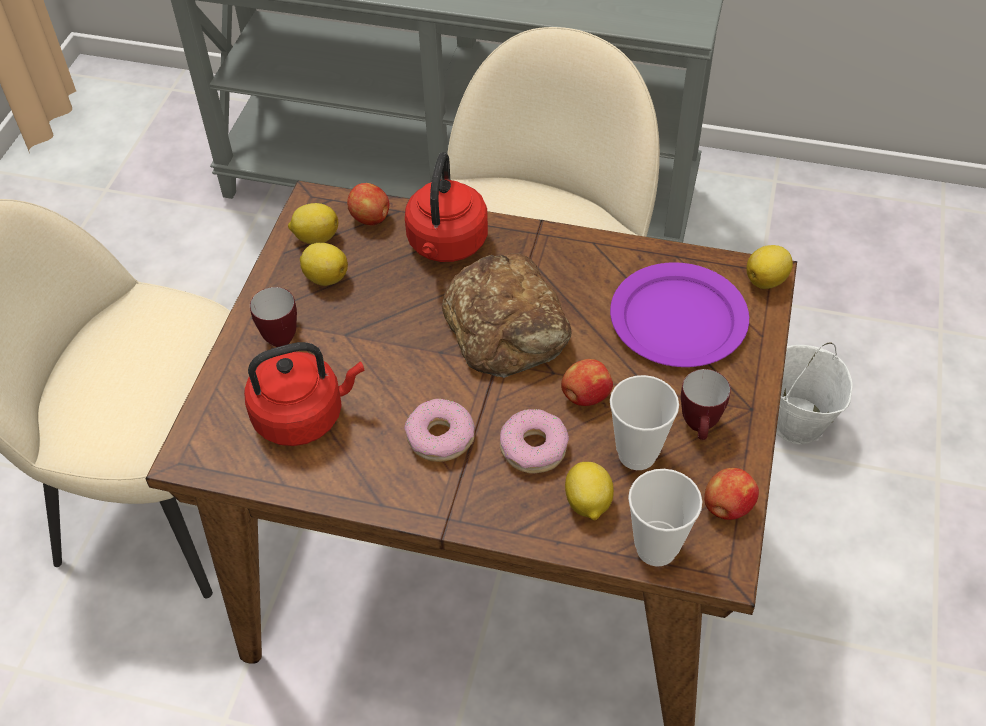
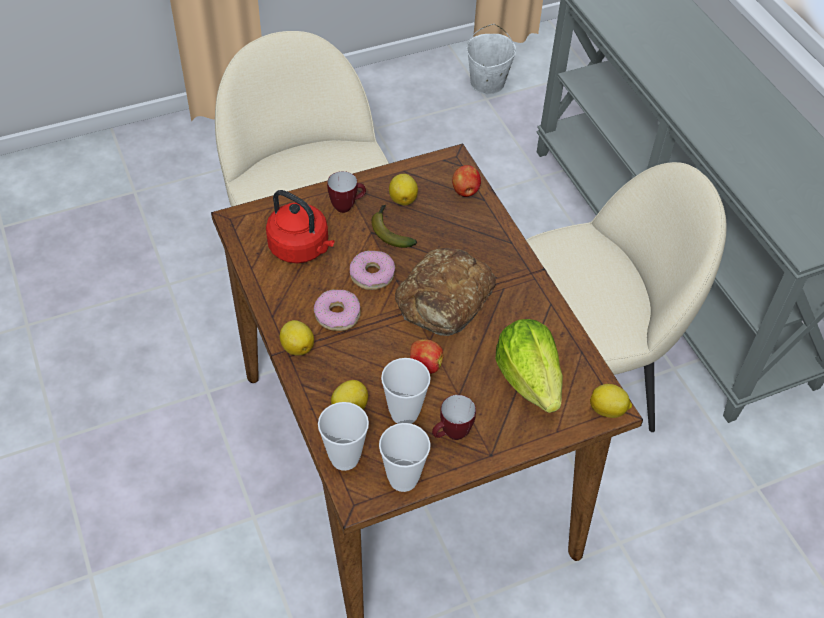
camera: 50 degrees right, 0 degrees up
(315, 237) = (427, 177): lemon -> lemon (297, 346)
(362, 316) = (390, 231): none -> banana
(446, 245) = (479, 236): red kettle -> none
(533, 447) = (366, 361): donut -> donut (372, 274)
(677, 318) = (529, 379): purple plate -> lettuce
(727, 507) = (403, 479): apple -> cup
(797, 422) = (672, 573): white bucket -> white bucket (487, 83)

